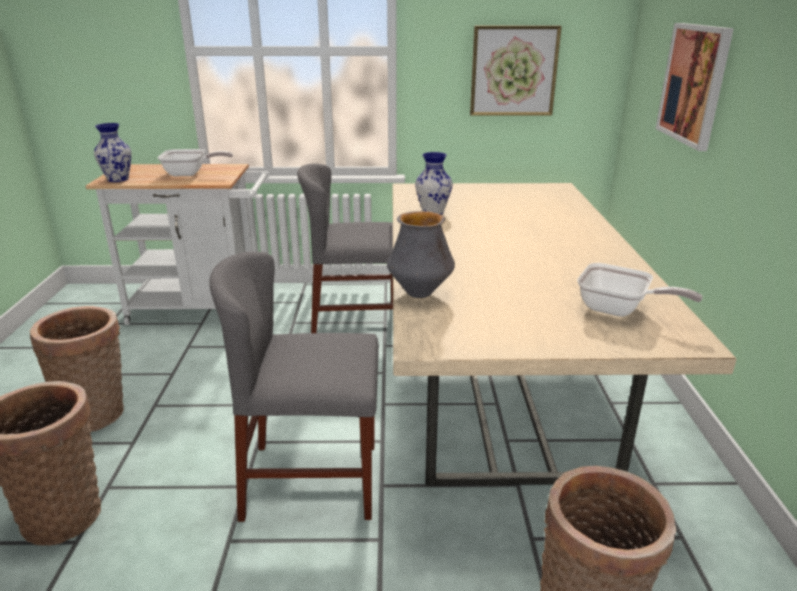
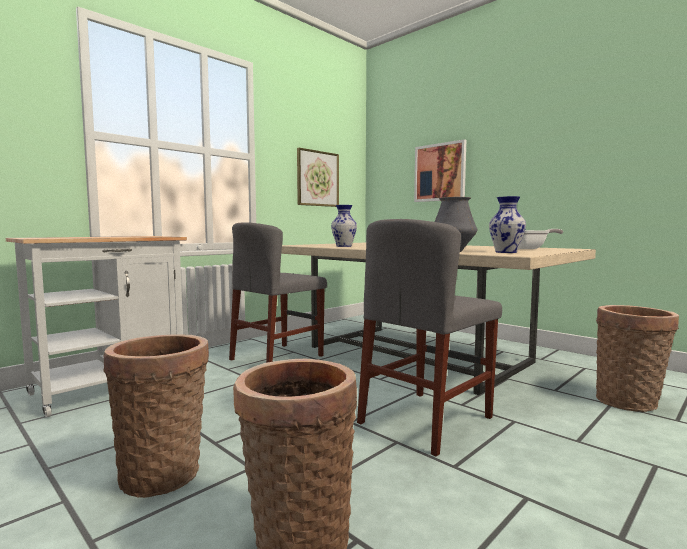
camera: 45 degrees left, 20 degrees down
(118, 179) = (51, 238): vase -> vase (506, 252)
(190, 174) = (122, 236): frying pan -> none

